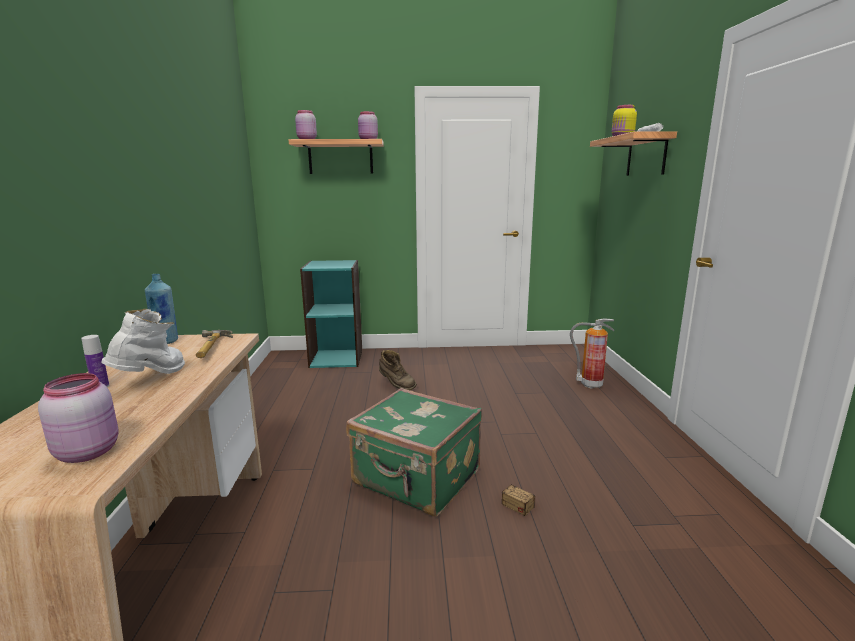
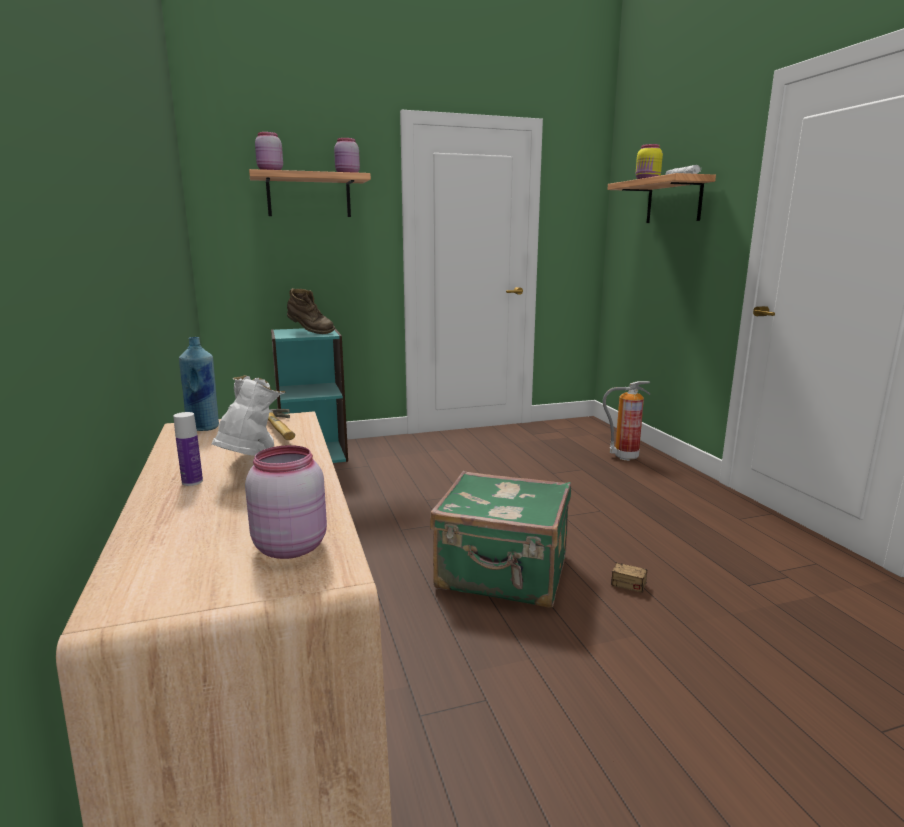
camera: 15 degrees left, 0 degrees up
(396, 385) = (410, 478): brown boot -> brown boot (310, 332)

